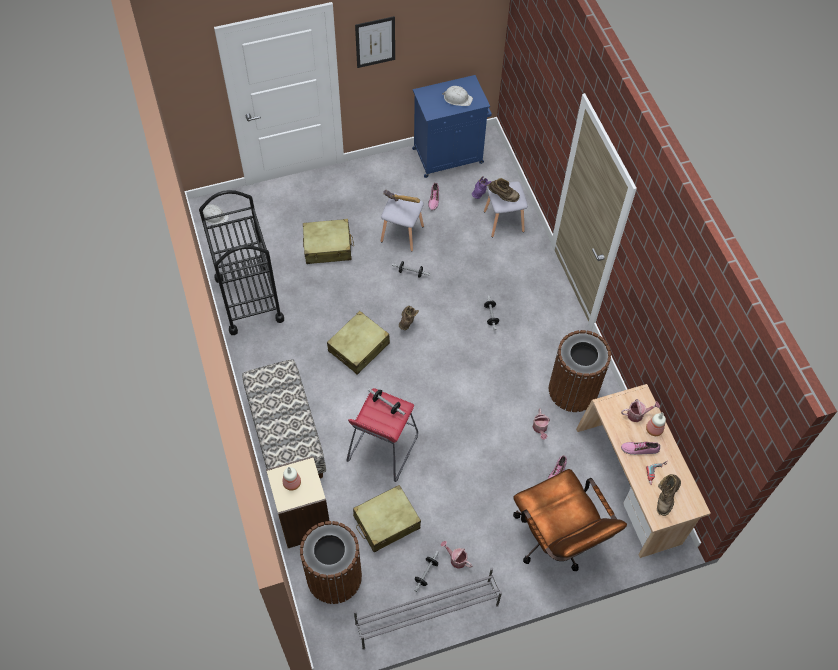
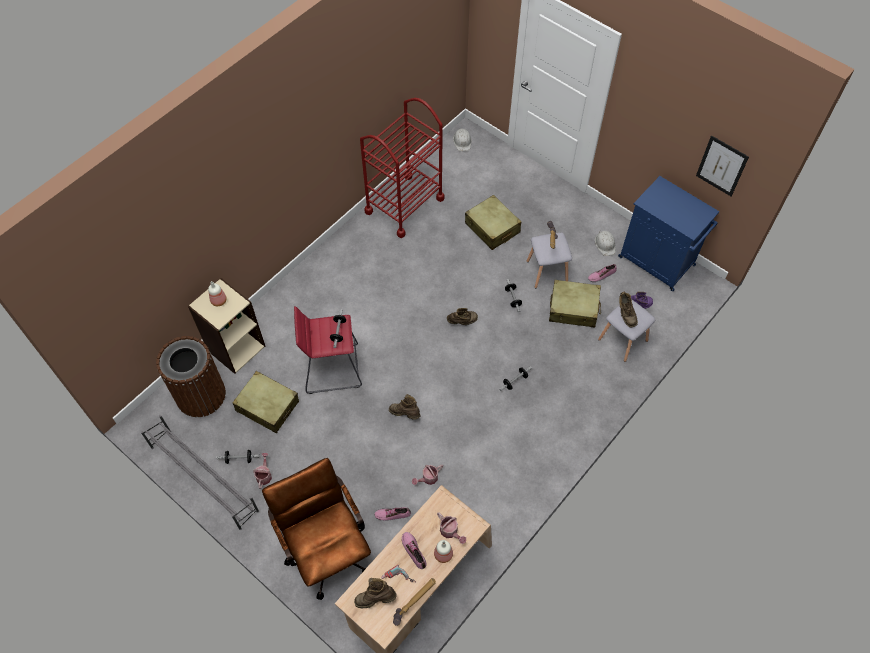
camera: 60 degrees right, 0 degrees up
(249, 299) = (404, 205): black cart -> red cart
(286, 437) = (300, 297): bench -> none
(359, 347) = (413, 301): beige suitcase -> beige suitcase (573, 308)
(375, 42) = (644, 103): picture -> picture (721, 166)
(457, 98) = (679, 212): white hard hat -> white hard hat (605, 244)
(468, 413) = (405, 414): none -> brown boot
(557, 541) = (326, 548): brown office chair -> brown office chair turned 120 degrees clockwise
(573, 390) = (486, 486): brown trash can -> none
(688, 473) = (414, 608): none -> hammer

